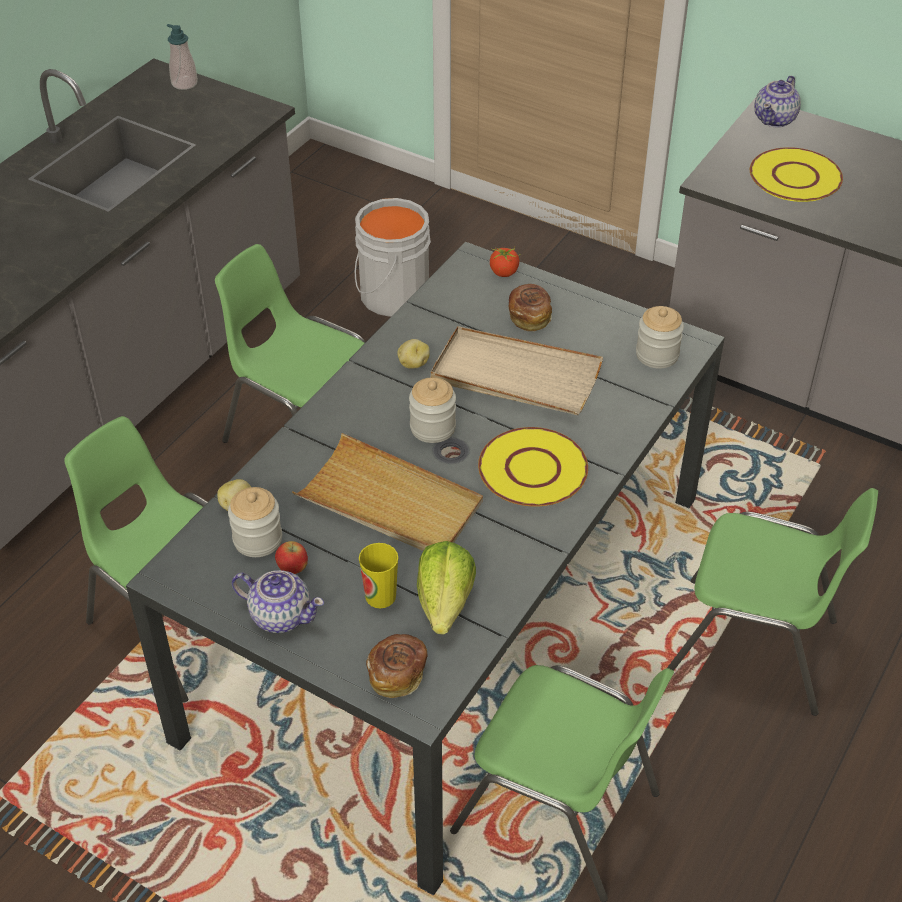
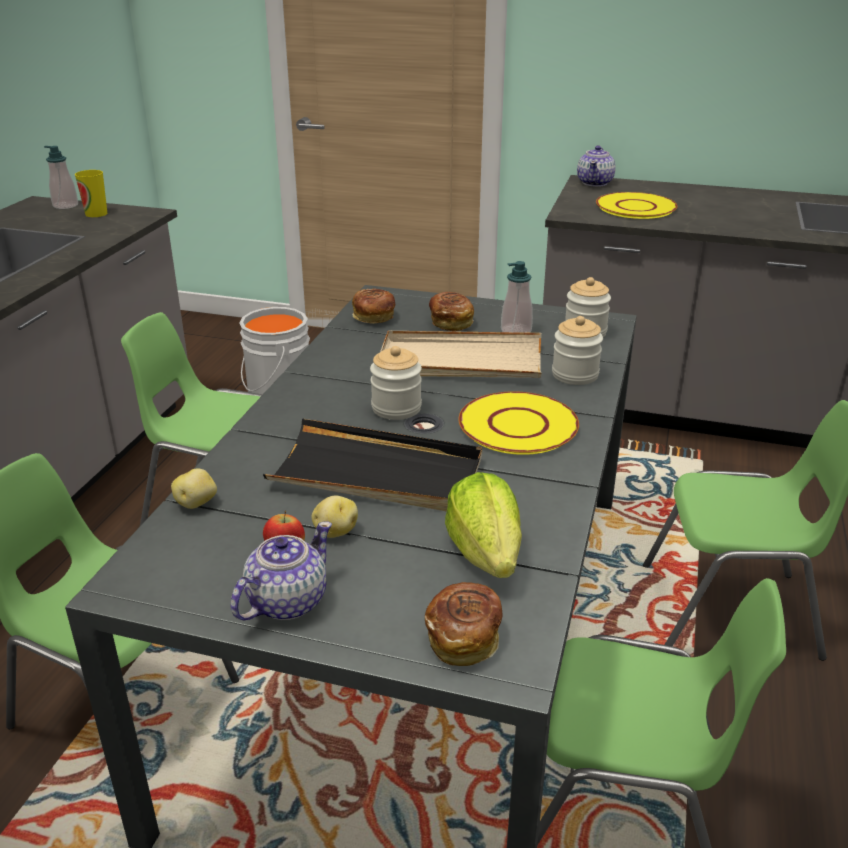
camera: 15 degrees left, 15 degrees down
(258, 539) = (231, 531): jar -> jar (575, 375)
(280, 615) = (285, 602): teapot -> teapot turned 60 degrees counterclockwise
(380, 596) = (405, 560): cup -> cup (96, 214)
(390, 502) = (377, 473): beige tray -> black tray
(413, 363) = (353, 365): potato -> potato (335, 531)
(456, 296) = (374, 317): none -> bread
(504, 272) = (411, 298): tomato -> none
(588, 341) = (516, 331): none -> soap dispenser

